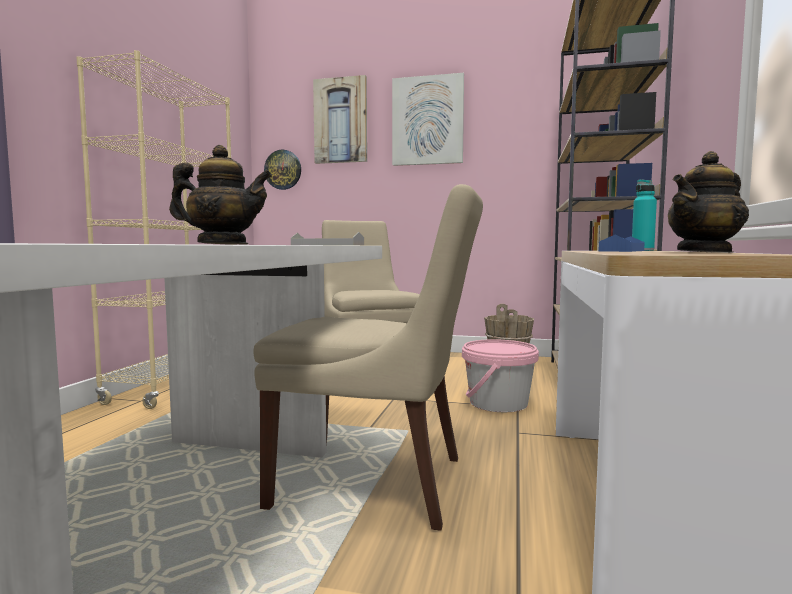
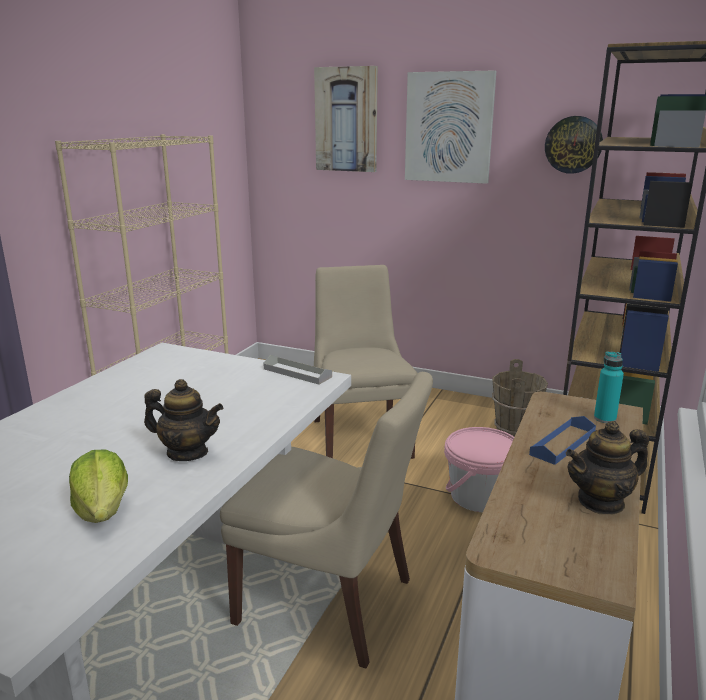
camera: 10 degrees right, 15 degrees up
(114, 243) = (103, 510): none -> lettuce
(283, 170) = (281, 173): wall clock -> wall clock (573, 144)

